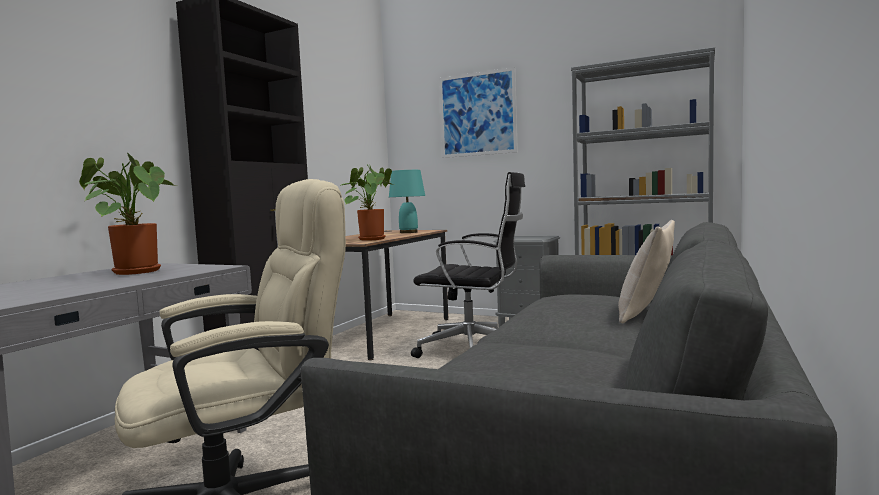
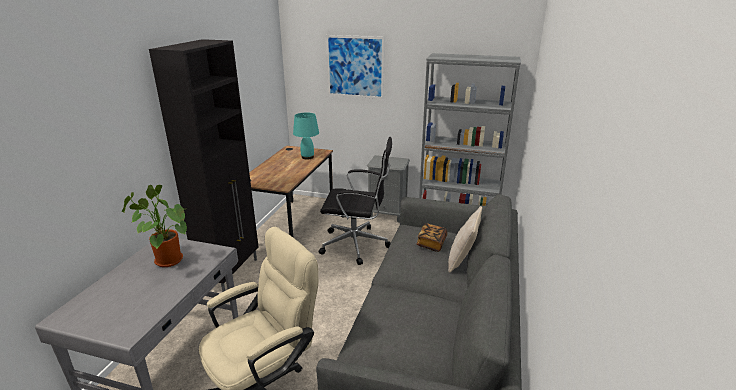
camera: 10 degrees left, 20 degrees up
(370, 239) = (287, 177): potted plant -> none
(589, 300) = (431, 243): none -> book

